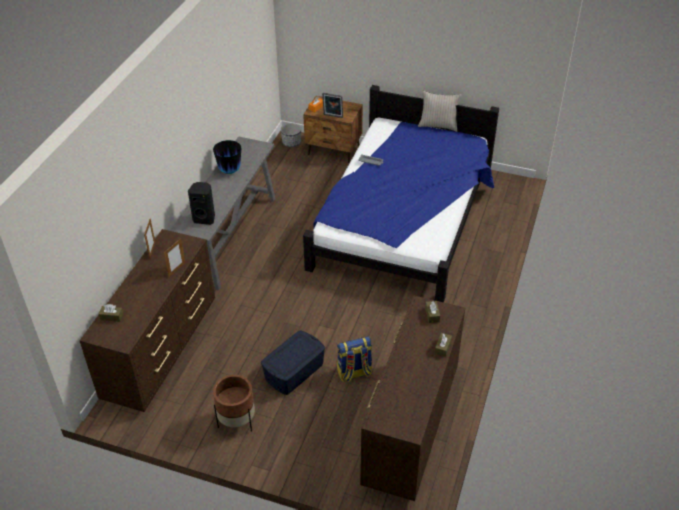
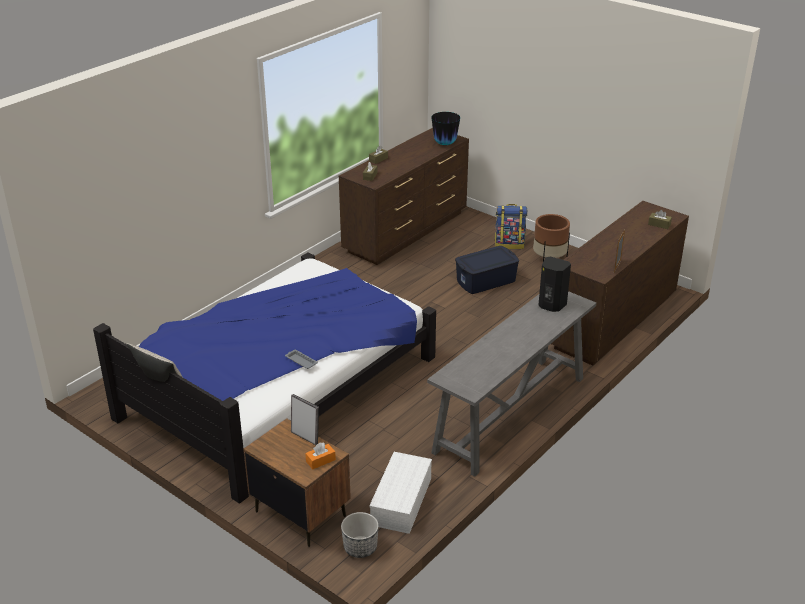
camera: 160 degrees left, 10 degrees down
(177, 269) = (592, 246): picture frame -> none
(229, 171) = (504, 354): vase -> vase (445, 144)
(280, 168) = (402, 502): none -> white storage box
(354, 373) = (431, 269): backpack -> backpack (509, 244)

